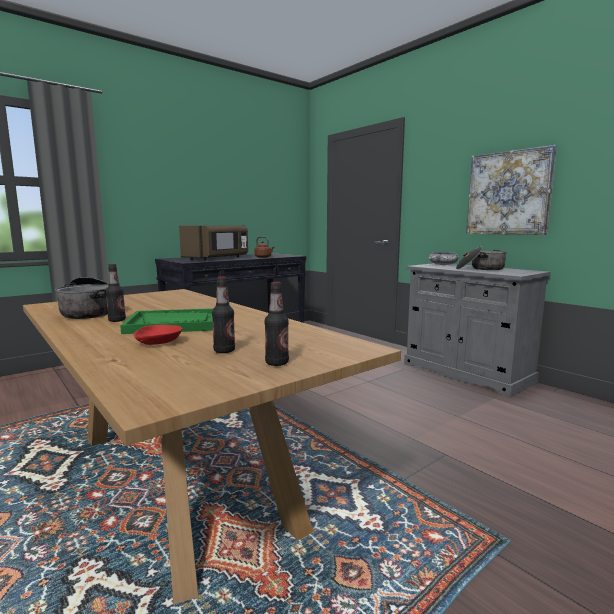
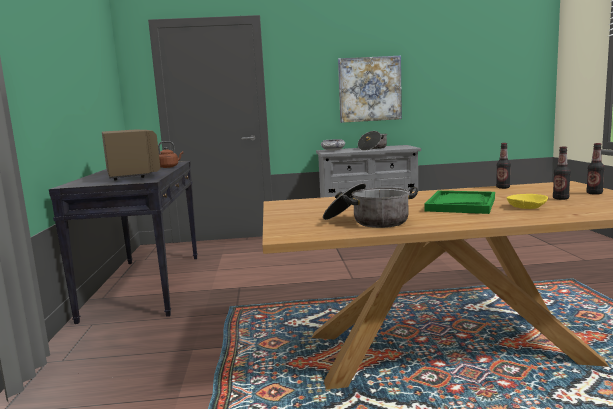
camera: 55 degrees left, 0 degrees up
(117, 320) = (426, 215): bottle -> bottle (502, 187)
(158, 342) = (527, 207): red bowl -> yellow bowl

